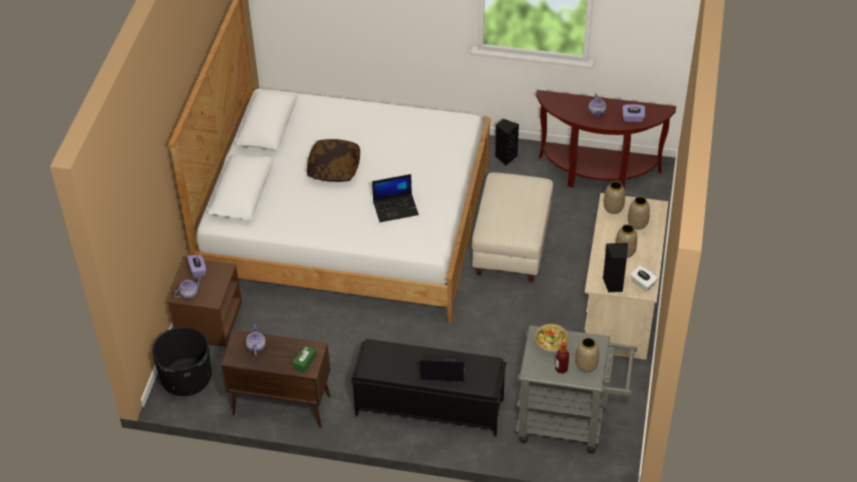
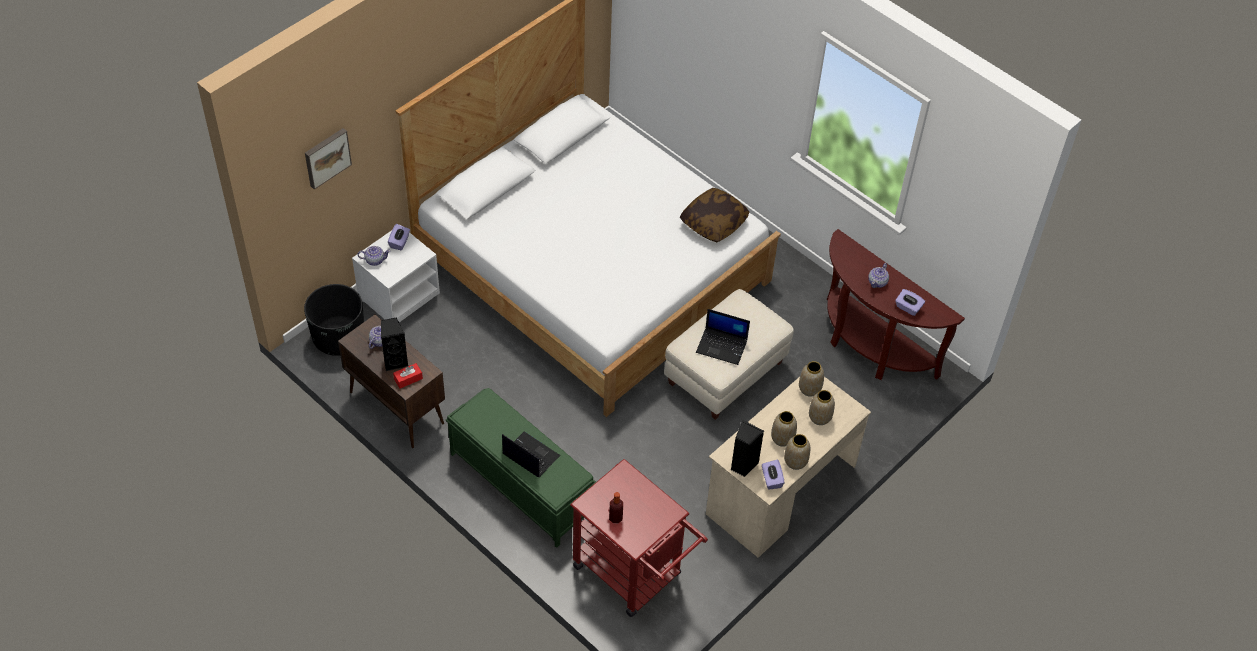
camera: 30 degrees right, 5 degrees up
(138, 207) = (326, 157): none -> picture
(208, 320) = (399, 294): brown nightstand -> white nightstand
(304, 362) = (408, 379): green tissue box -> red tissue box
(334, 168) = (585, 208): pillow -> pillow (714, 222)
(396, 208) = (606, 277): laptop -> laptop (722, 346)
(428, 406) = (520, 484): black bench -> green bench
(505, 157) = (794, 281): black speaker -> black speaker (395, 361)
(551, 343) = (628, 487): bowl -> none
(570, 423) = (634, 575): grey cart -> red cart
(586, 365) = (641, 528): vase -> vase (795, 461)
(642, 283) = (771, 480): white tissue box -> purple tissue box

